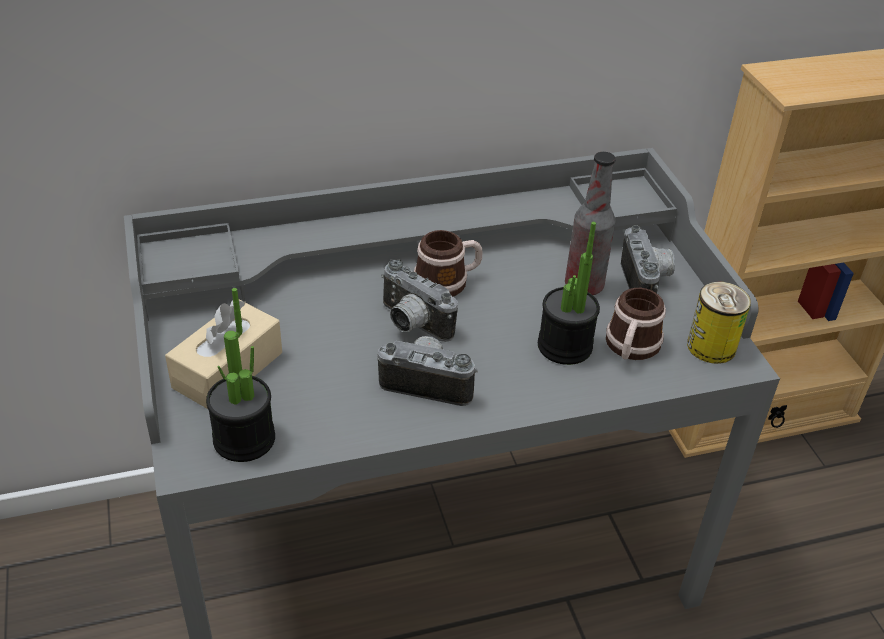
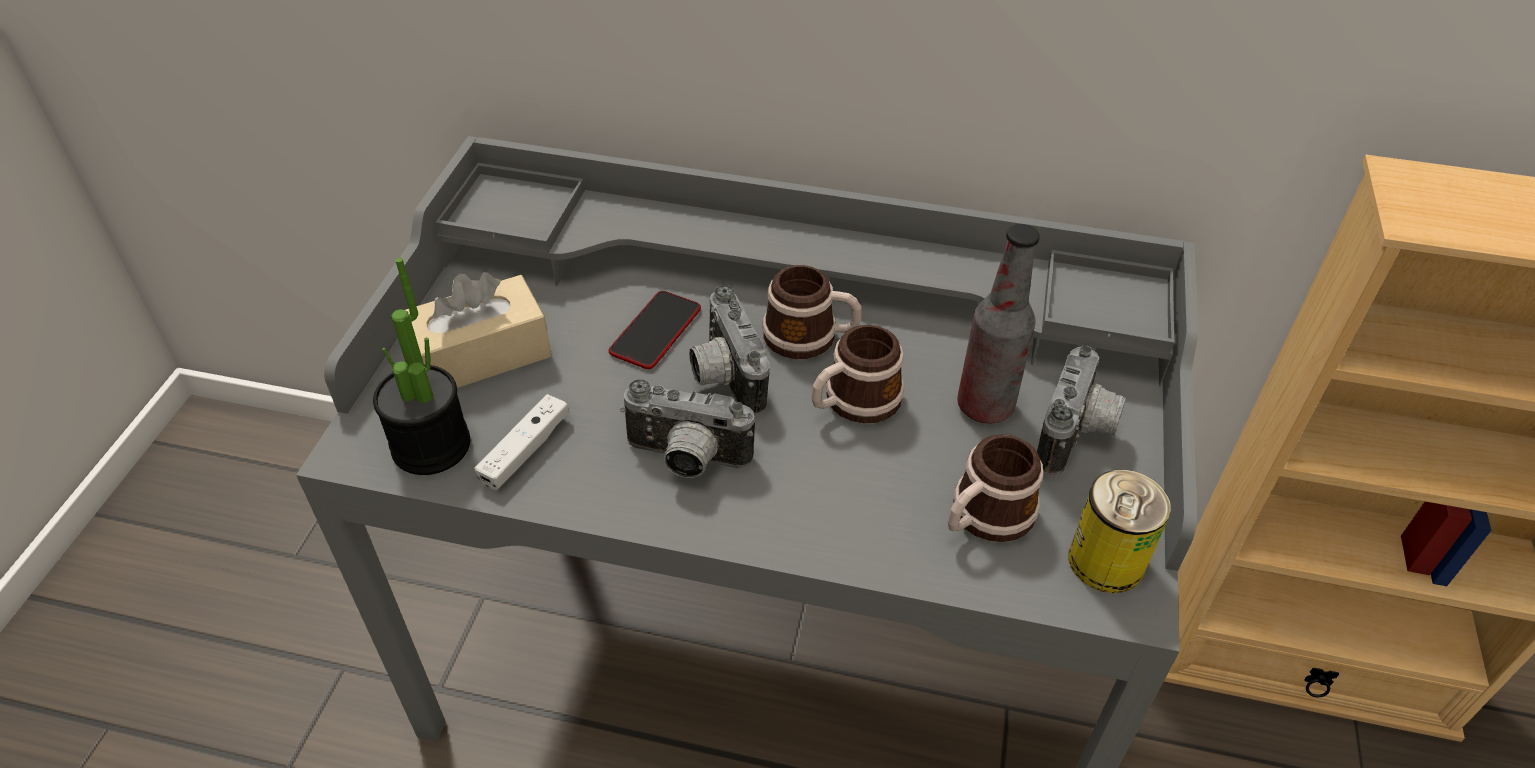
camera: 30 degrees right, 5 degrees up
(315, 417) = (525, 450): none -> white game controller
(342, 311) = (656, 331): none -> phone
(428, 383) = (686, 460): camera -> camera turned 150 degrees clockwise
(505, 311) = (853, 403): none -> mug
(564, 346) = (895, 479): potted plant -> none

